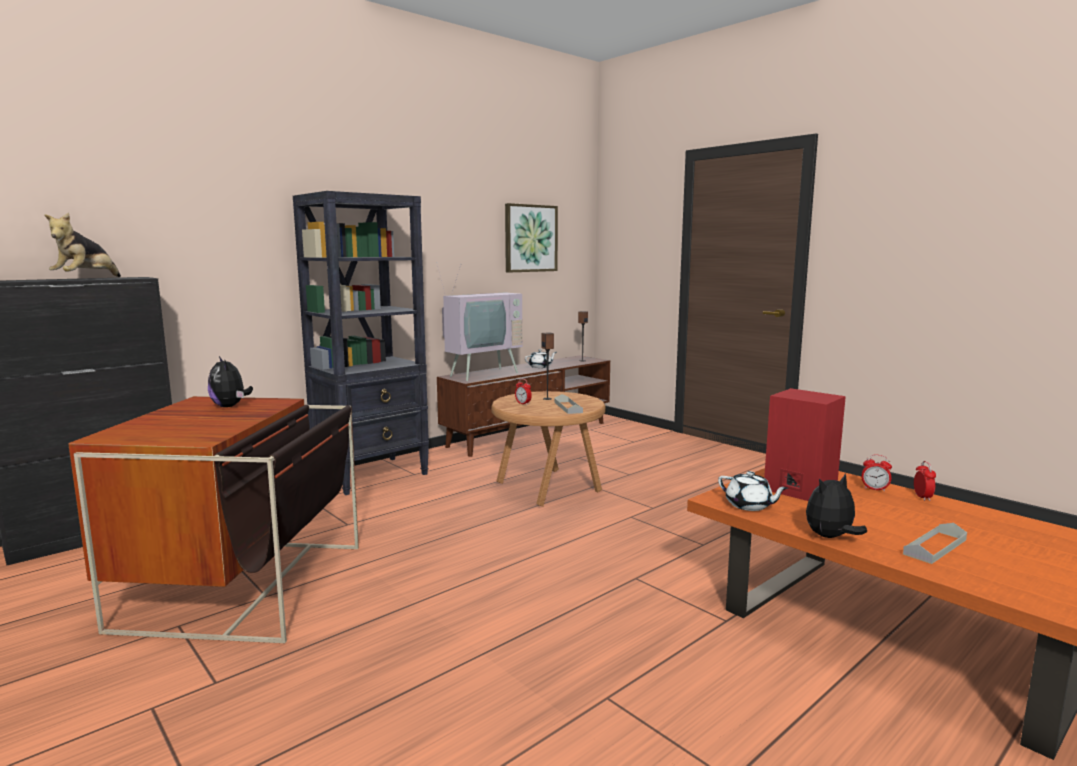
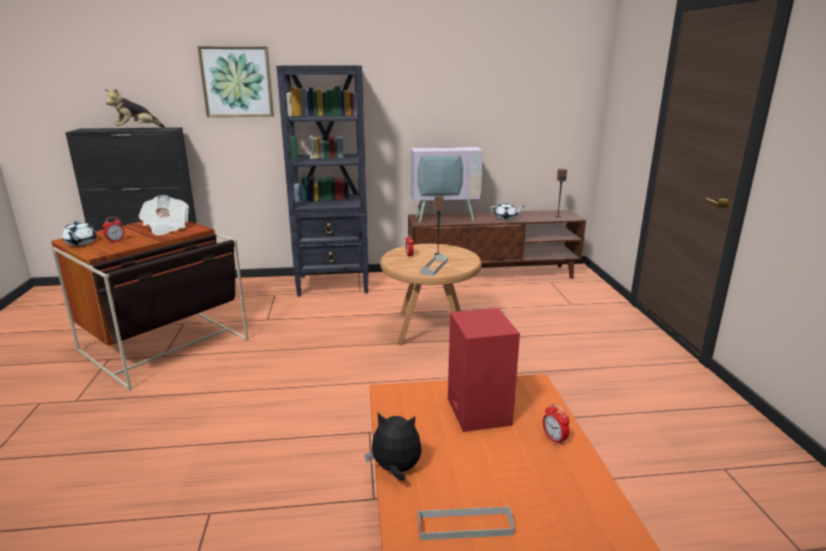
camera: 35 degrees right, 10 degrees up
(230, 406) = (166, 228): plush toy -> newspaper
(530, 238) = (518, 94): picture -> picture (237, 82)
(749, 506) = (400, 410): white teapot -> white teapot (80, 243)
(922, 497) = (584, 469): alarm clock -> alarm clock (115, 241)

